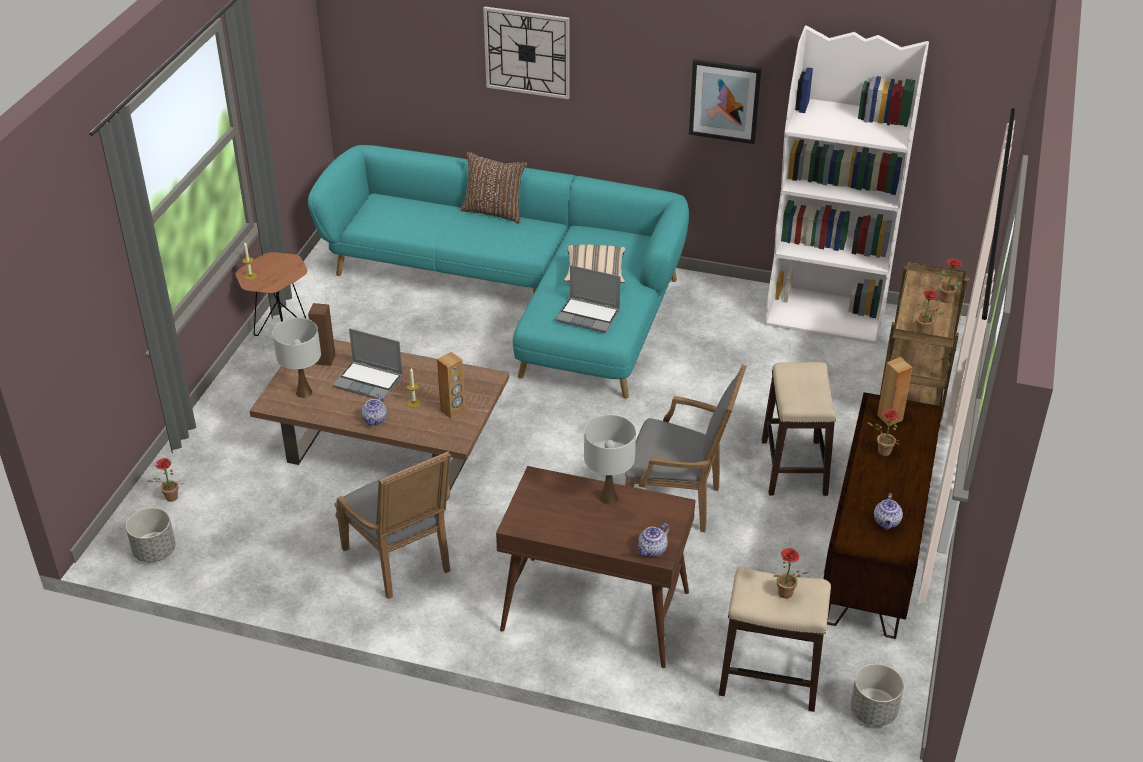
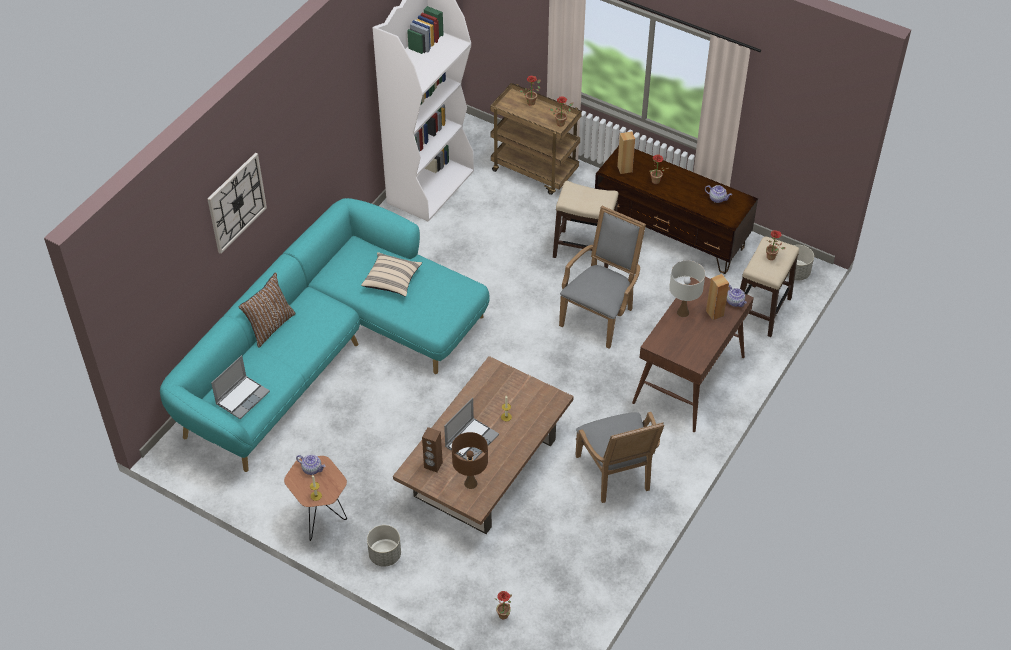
camera: 75 degrees left, 10 degrees up
(155, 551) = (562, 629): grey planter -> grey planter (385, 555)
(304, 392) = (470, 483): white table lamp -> brown table lamp
(375, 419) = (518, 443): teapot -> teapot (312, 469)
(402, 563) = (616, 476): grey armchair -> grey armchair turned 90 degrees clockwise
(453, 410) = (523, 395): brown speaker -> brown speaker (715, 313)
(589, 316) = (443, 295): laptop -> laptop (242, 397)
(724, 101) = (340, 116): picture -> none

